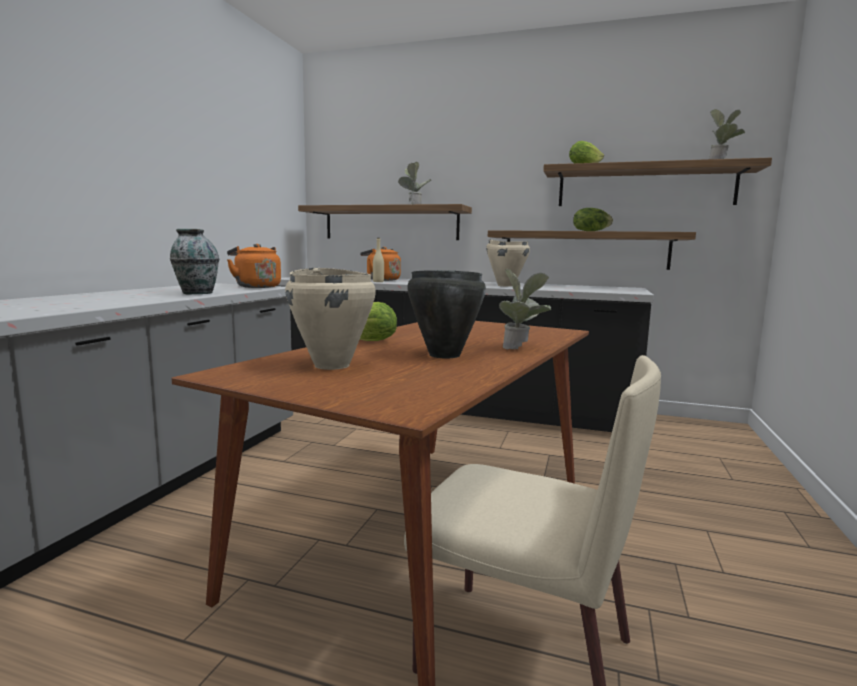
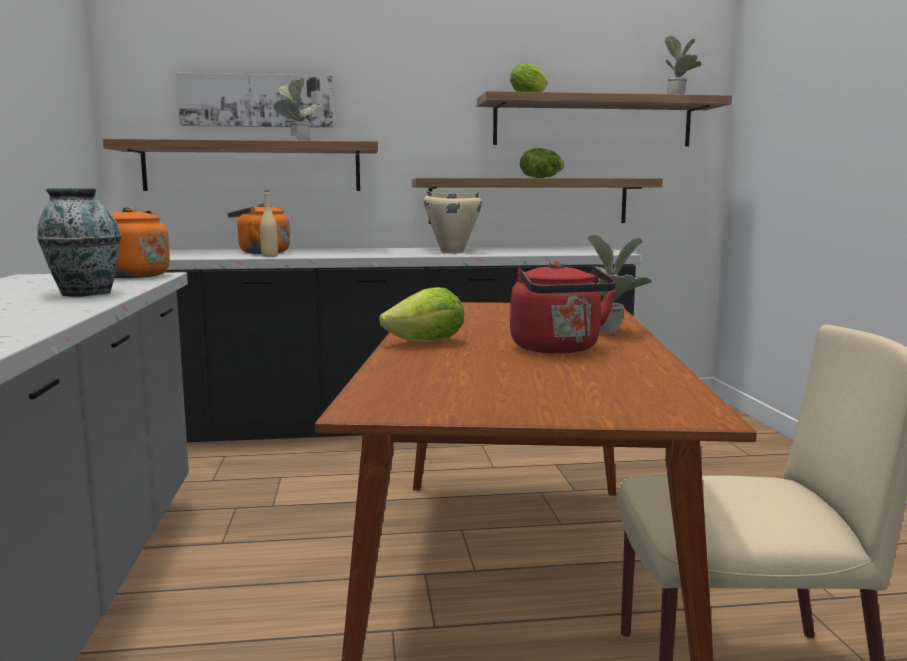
camera: 25 degrees left, 0 degrees up
(332, 365) = (473, 378): beige cooking pot -> none
(395, 179) = (257, 101): none -> picture
(444, 355) = (558, 349): black cooking pot -> red kettle

